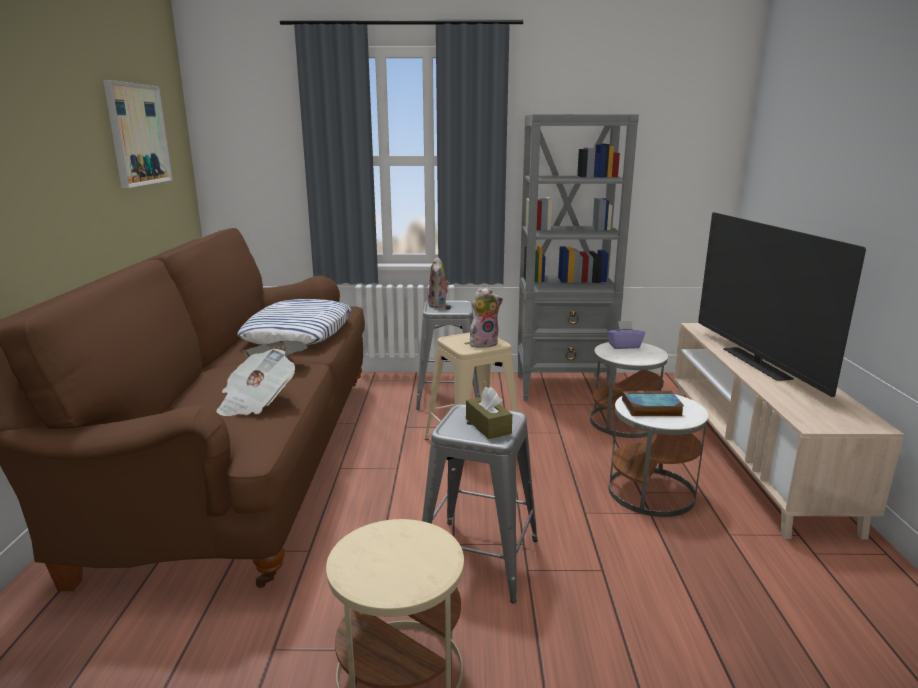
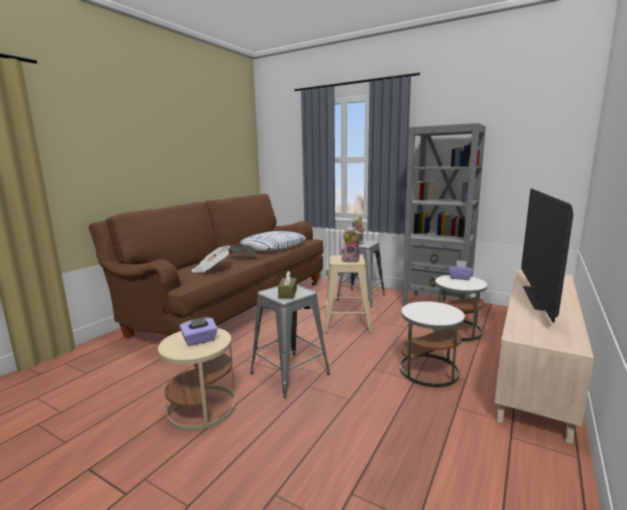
camera: 30 degrees right, 5 degrees down
(137, 134) = (220, 147): picture -> none
(404, 554) = (200, 340): none -> purple tissue box
(650, 408) = (424, 310): book -> none

